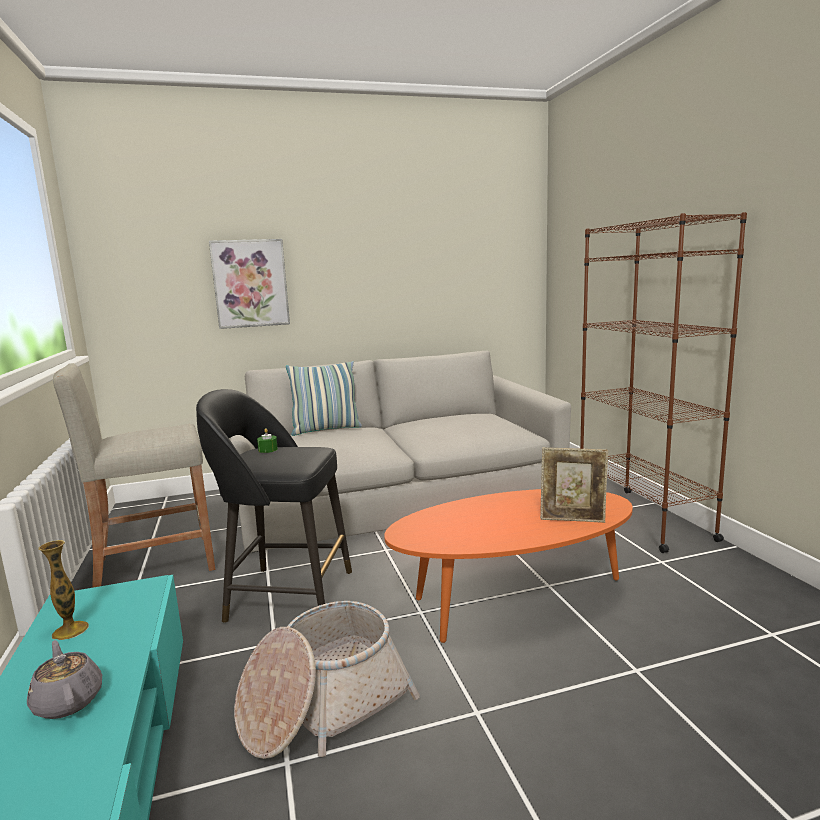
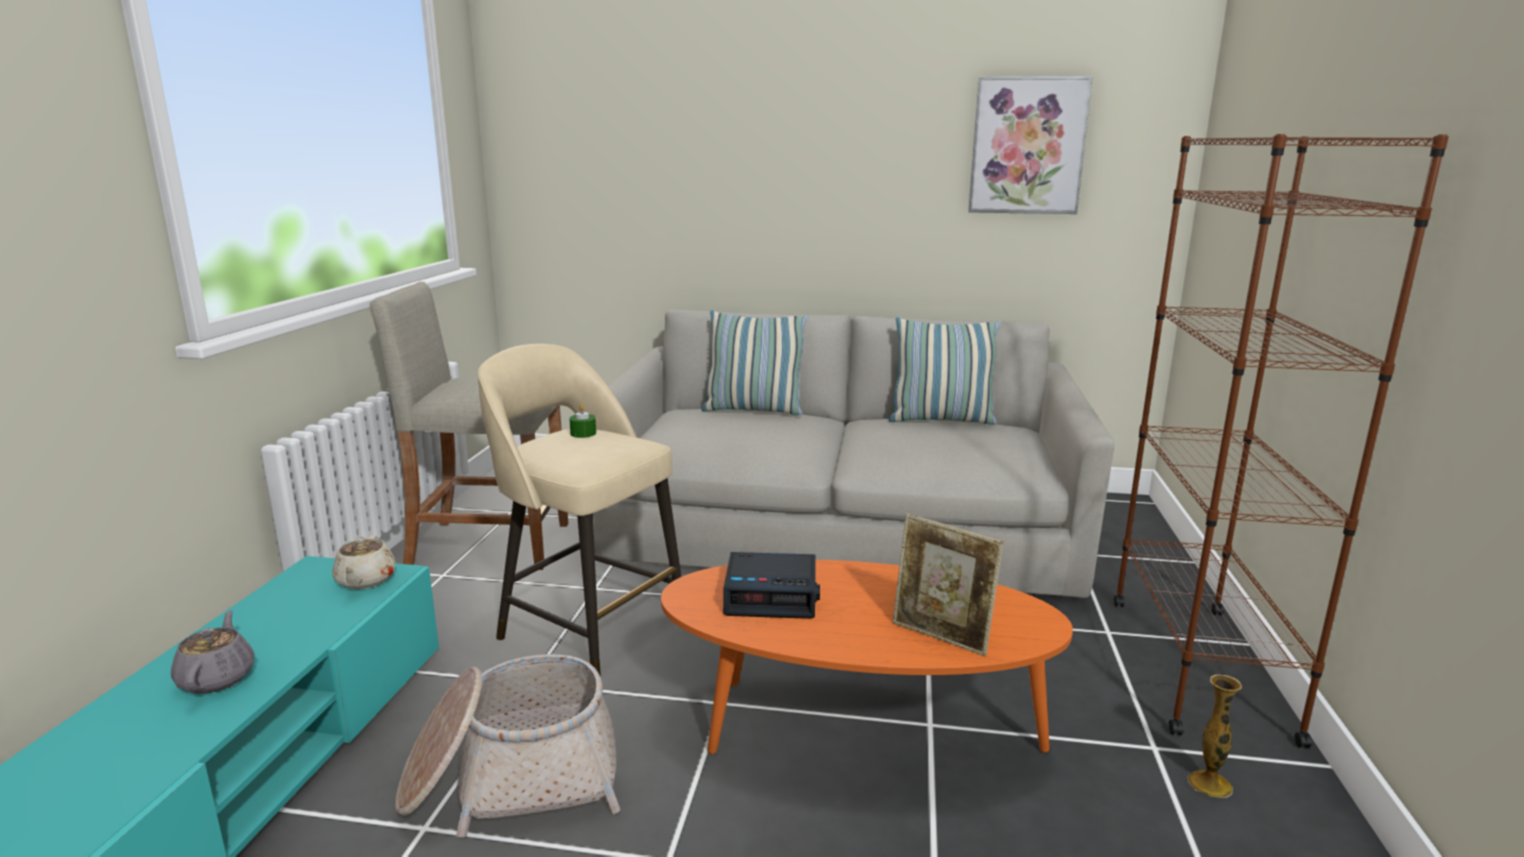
camera: 25 degrees right, 5 degrees up
(70, 630) = (286, 602): vase -> vase (1210, 784)
(128, 597) = (365, 581): none -> beige teapot
(250, 283) = (693, 185): picture -> picture (1027, 146)
(287, 595) = (589, 627): black stool -> beige stool
(445, 416) = (941, 420): none -> pillow
(456, 524) = (772, 595): none -> alarm clock

